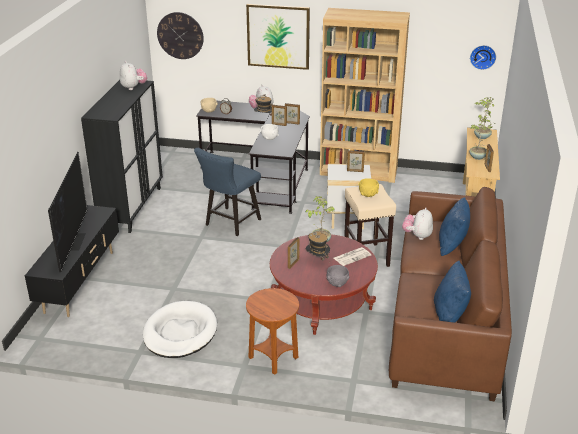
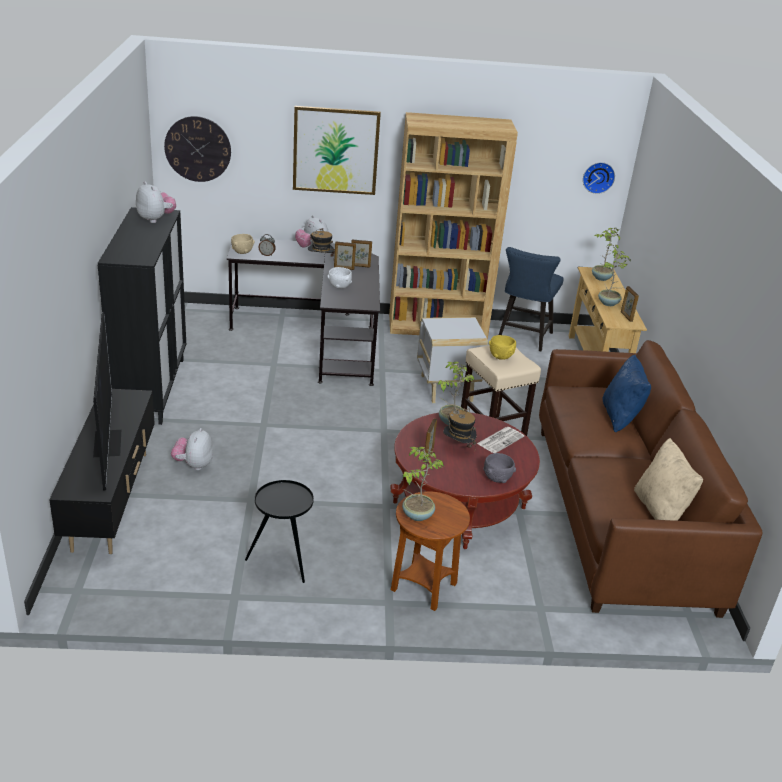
camera: 15 degrees left, 0 degrees up
(180, 333) = (282, 563): white dog bed -> black side table
(230, 223) = (297, 404): blue chair -> blue chair (522, 338)
(260, 303) = (416, 515): none -> potted plant
(355, 171) = (461, 326): picture frame -> none
(417, 236) = (573, 407): plush toy -> plush toy (193, 465)
(449, 315) = (660, 511): blue pillow -> beige pillow

